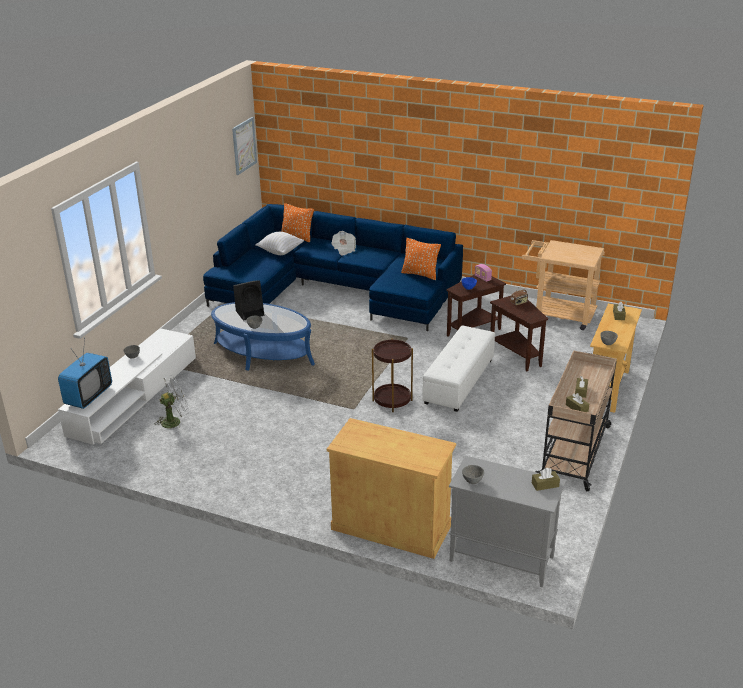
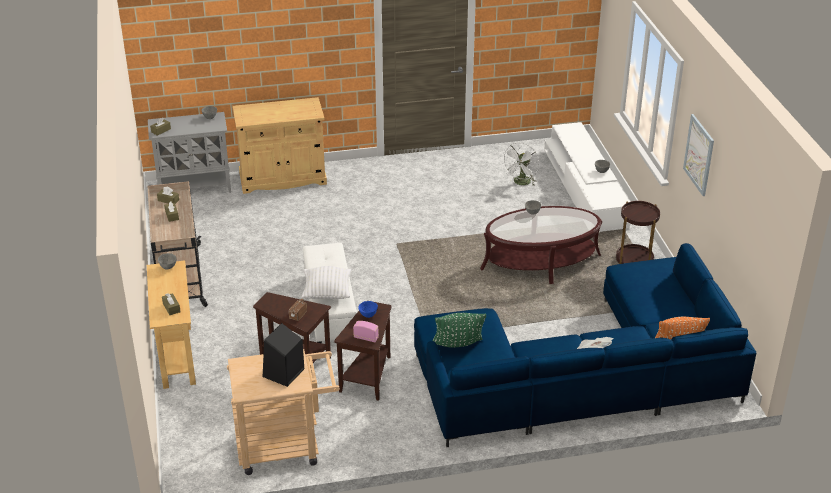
camera: 145 degrees right, 5 degrees up
(88, 396) = (577, 135): television -> none
(244, 145) = (771, 235): picture -> picture (699, 154)
(250, 313) = (559, 225): black speaker -> black speaker (283, 373)
(263, 354) = (541, 262): blue coffee table -> brown coffee table
(280, 251) = (659, 319): white pillow -> white pillow (327, 293)
(392, 400) = (372, 264): brown side table -> brown side table (634, 261)
(420, 274) = (458, 346): orange pillow -> green pillow

